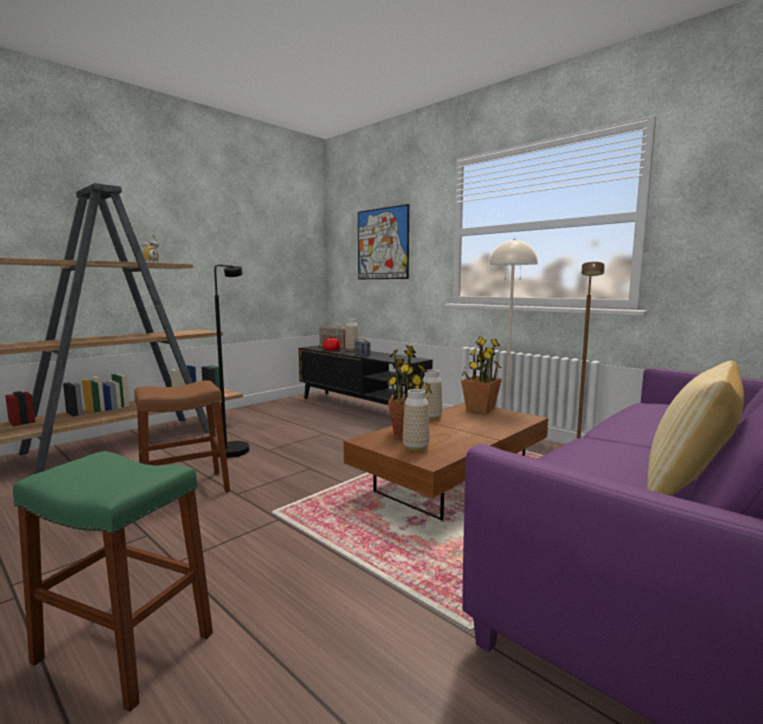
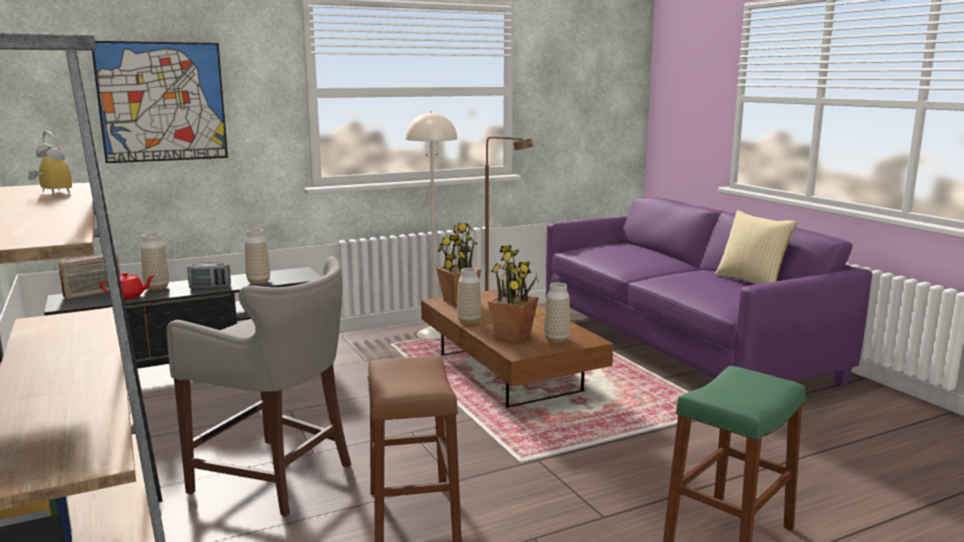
camera: 70 degrees left, 5 degrees up
(234, 448) = (277, 477): black floor lamp -> grey stool
(383, 357) = (258, 281): none -> vase

